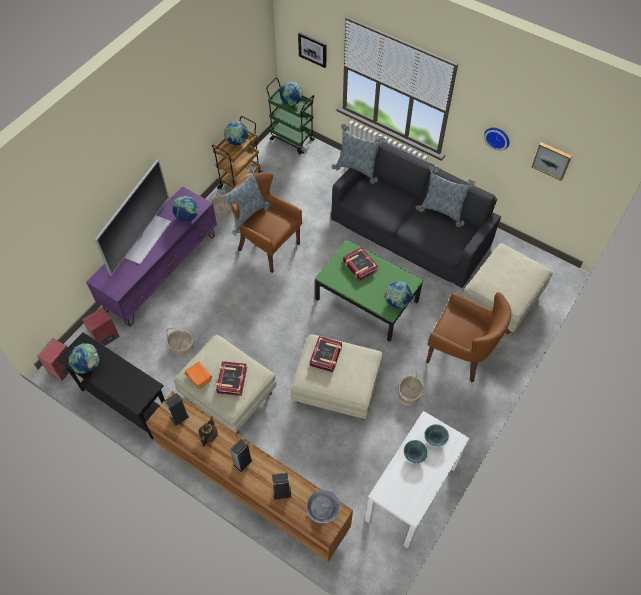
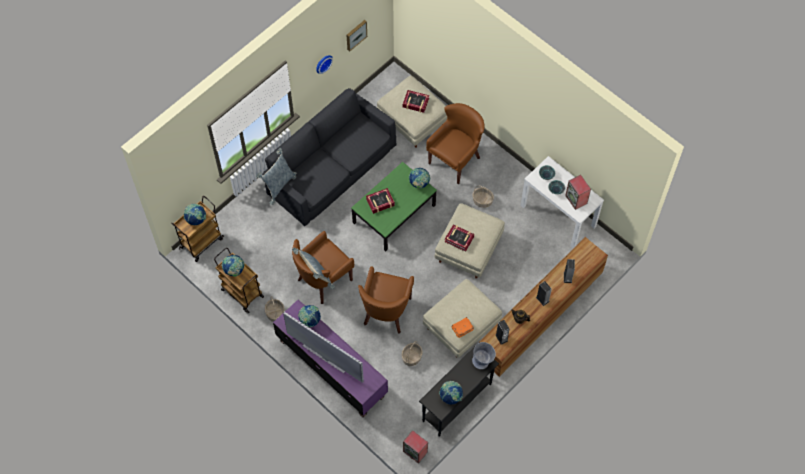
camera: 80 degrees left, 5 degrees up
(105, 337) = (391, 417): speaker -> speaker (576, 199)
(231, 380) = (469, 306): book -> book (415, 103)
(236, 312) = (386, 312): none -> brown armchair
(292, 140) = (202, 243): green cart -> brown cart
(313, 49) = (189, 172): picture -> none
(323, 515) = (586, 255): grey bowl -> grey bowl (483, 360)
(442, 212) = (338, 134): pillow -> none

